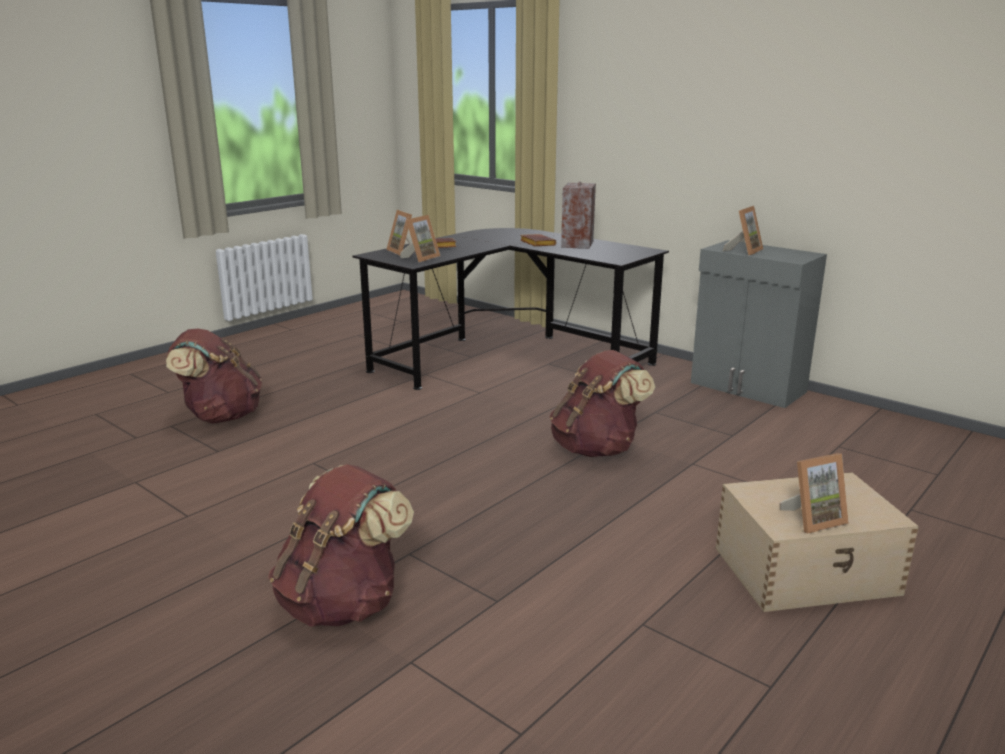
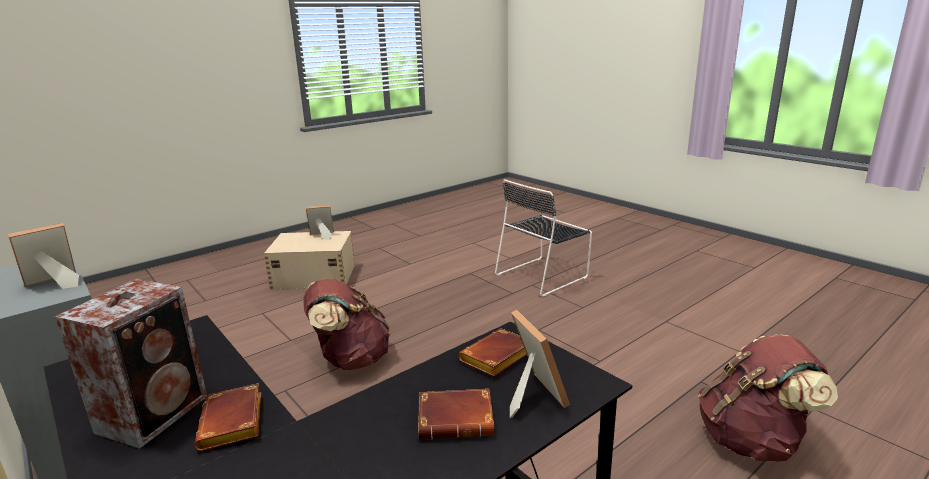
camera: 170 degrees left, 0 degrees up
(343, 603) = (543, 275): brown backpack -> black chair
(421, 258) = (497, 359): picture frame -> brown book

